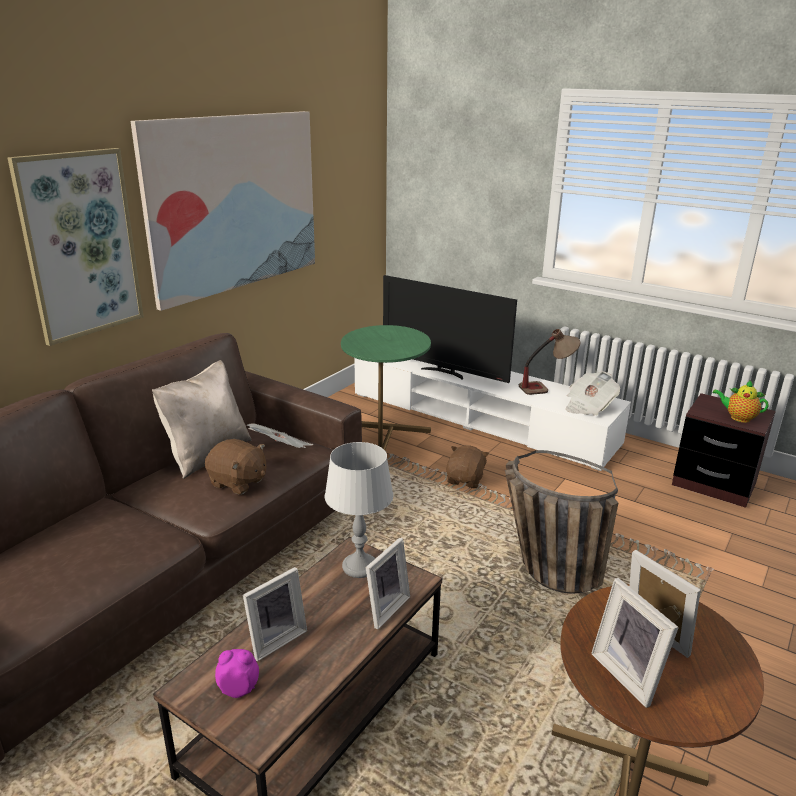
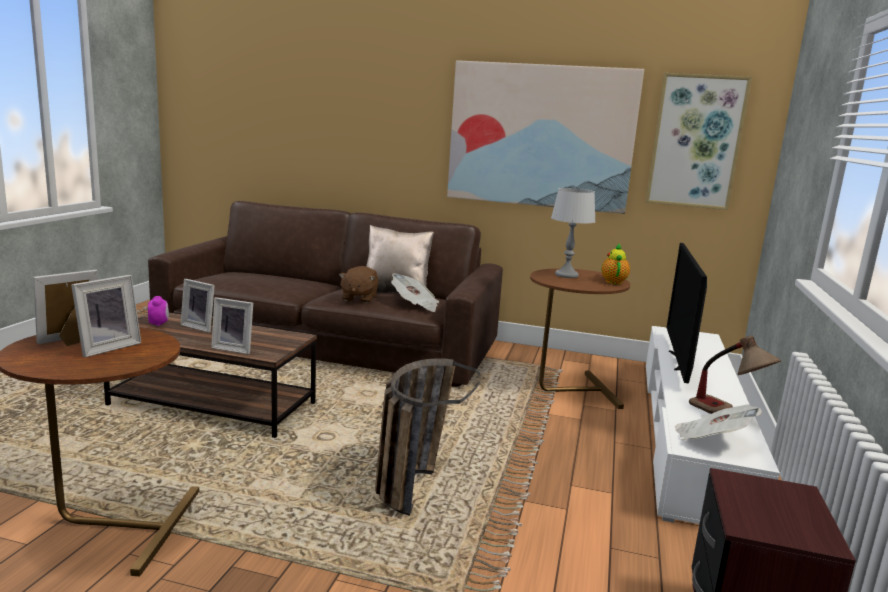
camera: 70 degrees right, 10 degrees down
(80, 245) = (404, 135): picture -> picture (696, 142)
(360, 566) = (280, 339): grey table lamp -> grey table lamp (567, 275)
(385, 444) = (567, 391): green side table -> brown side table
(465, 480) = (544, 433): brown plush toy -> none
(738, 418) = (757, 512): teapot -> teapot (613, 281)

